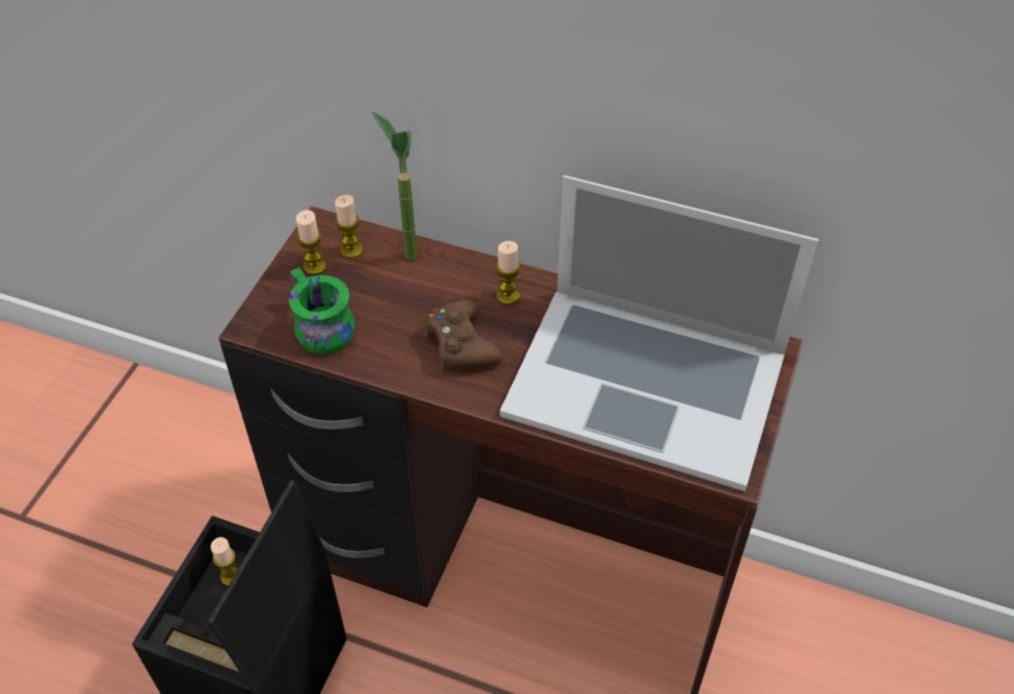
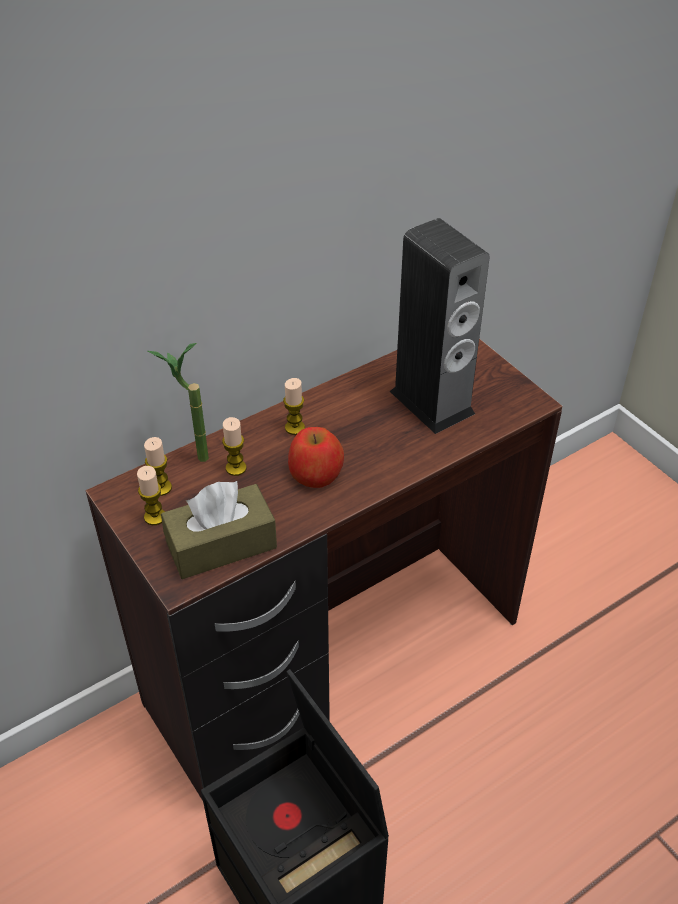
camera: 55 degrees left, 5 degrees down
(231, 576) = (251, 818): candle -> candle (236, 468)
(317, 328) = (221, 545): green mug -> brown tissue box
(460, 345) = (315, 473): brown game controller -> apple
(646, 382) = (431, 402): laptop -> speaker

